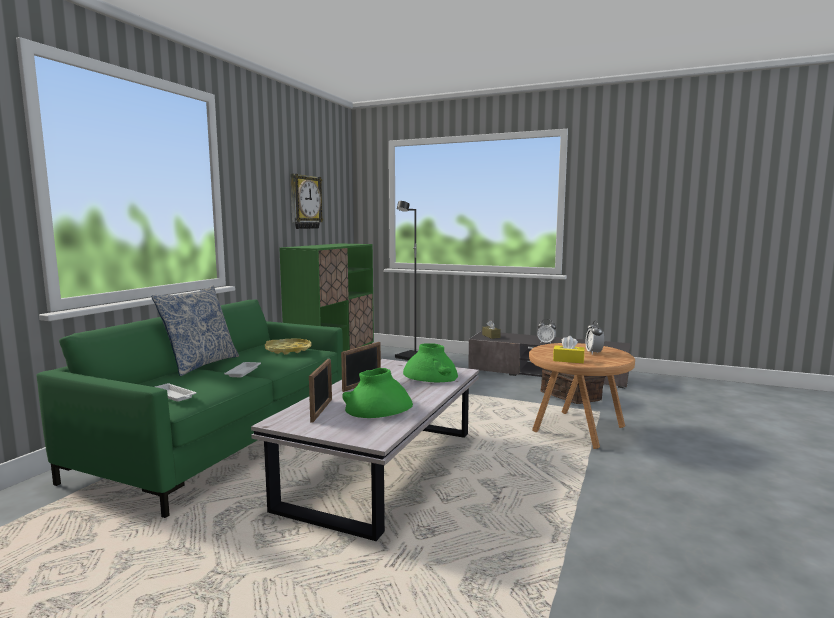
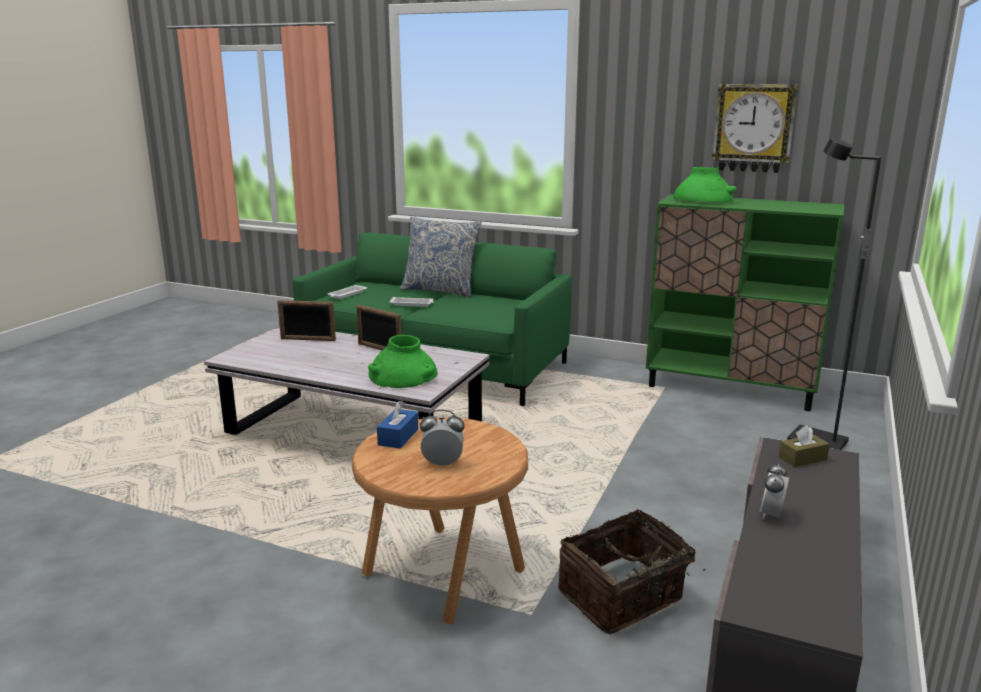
camera: 90 degrees right, 10 degrees up
(288, 350) = (497, 310): yellow tray -> none
(378, 408) = (302, 356): green vase -> green vase (702, 200)
(568, 360) = (398, 437): yellow tissue box -> blue tissue box

